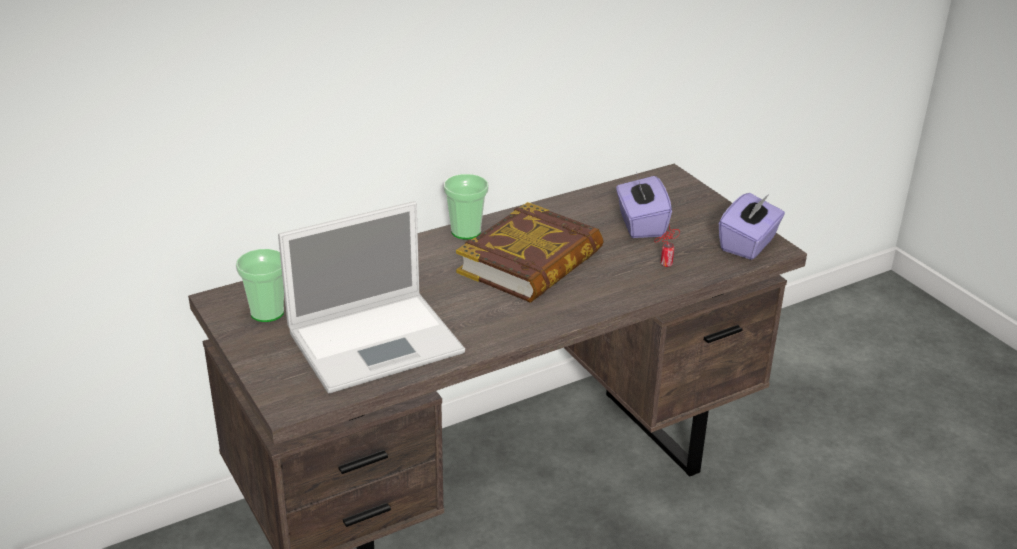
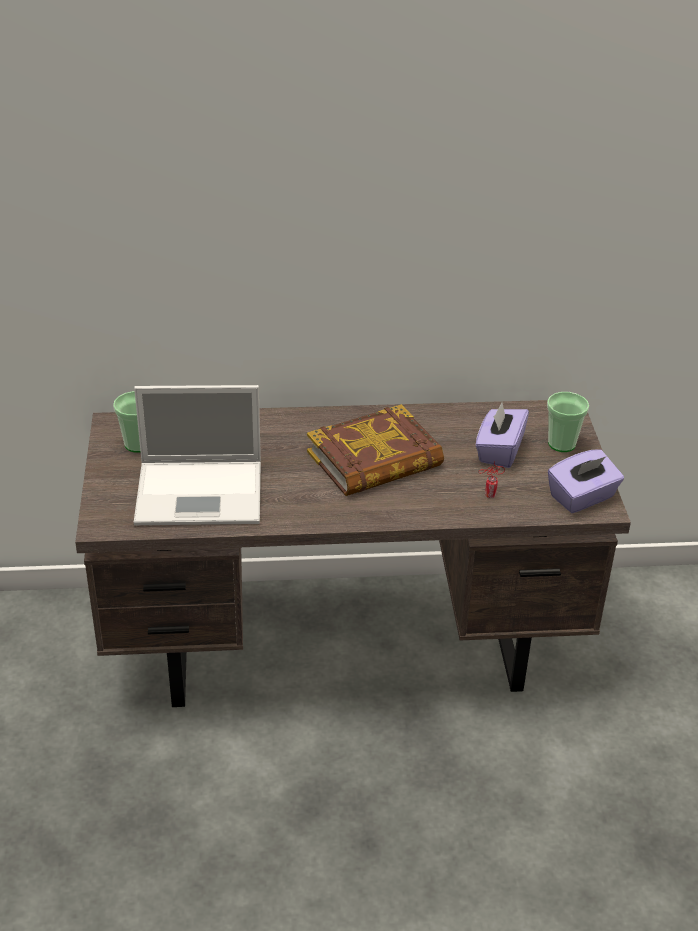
camera: 25 degrees right, 5 degrees up
(466, 232) = (343, 416): cup -> cup (561, 444)

